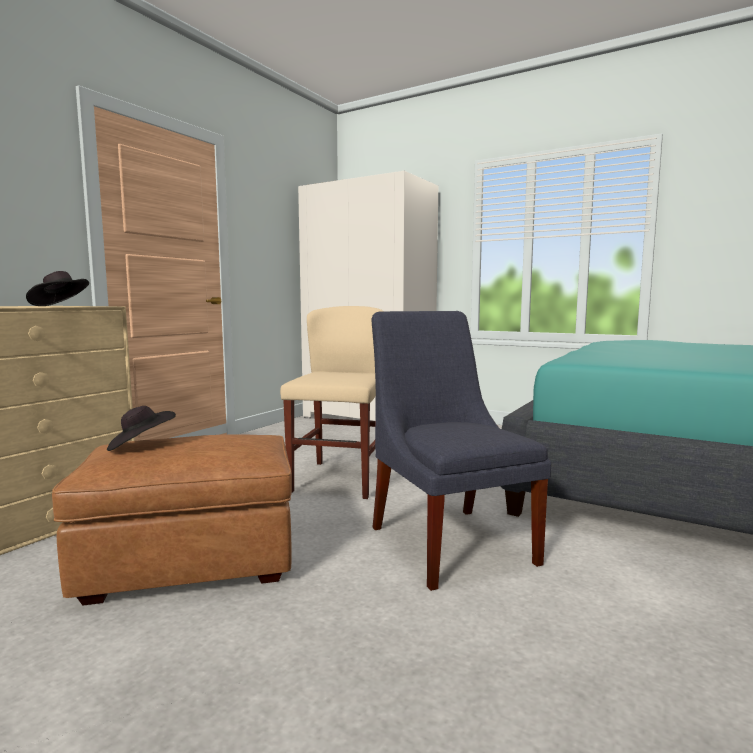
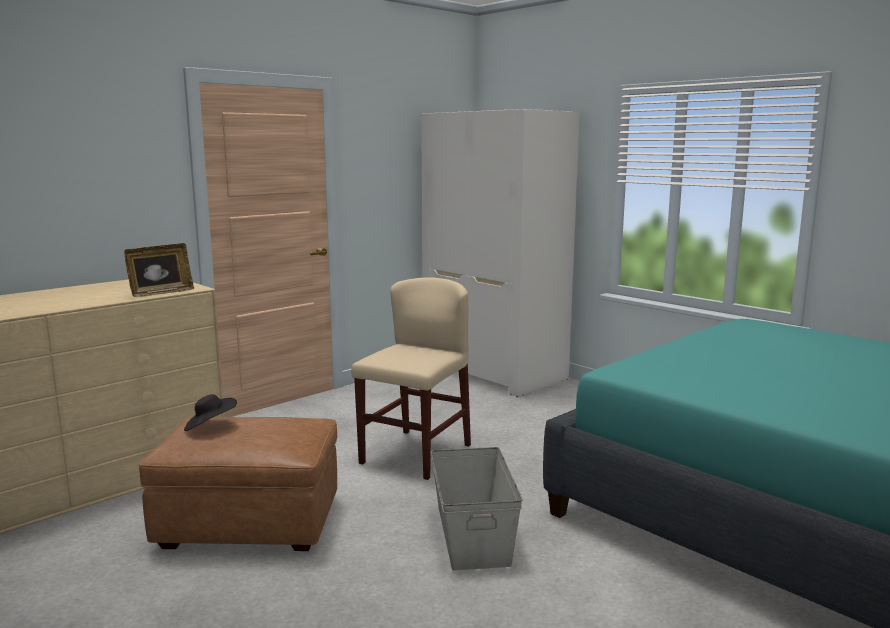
camera: 15 degrees right, 5 degrees up
(61, 306) = (161, 293): black hat -> picture frame
(448, 541) = (473, 534): blue chair -> grey storage box

